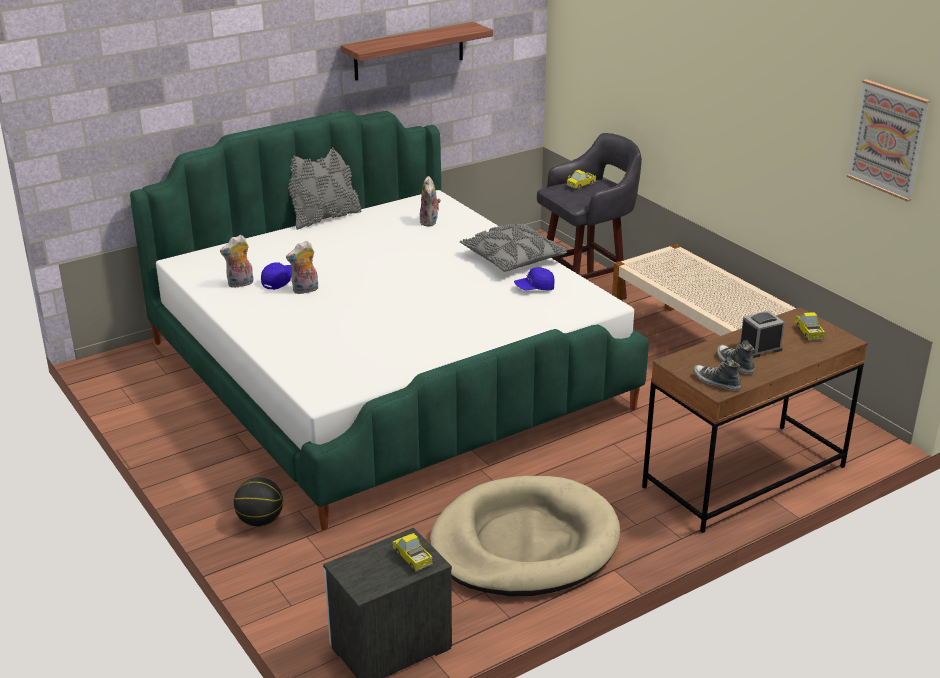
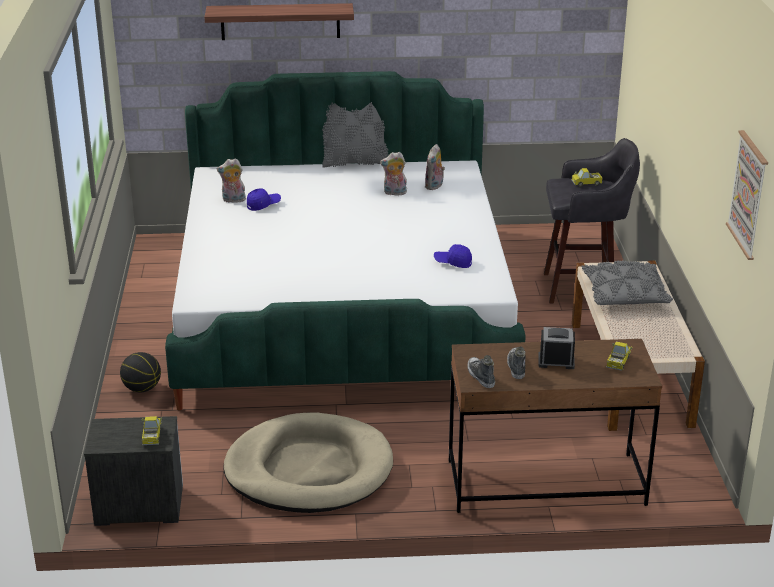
camera: 30 degrees right, 0 degrees up
(305, 290) = (274, 217): plush toy -> plush toy (394, 193)
(409, 51) = (466, 28): shelf -> shelf (280, 21)
(513, 258) = (465, 234): grey pillow -> grey pillow (625, 294)

